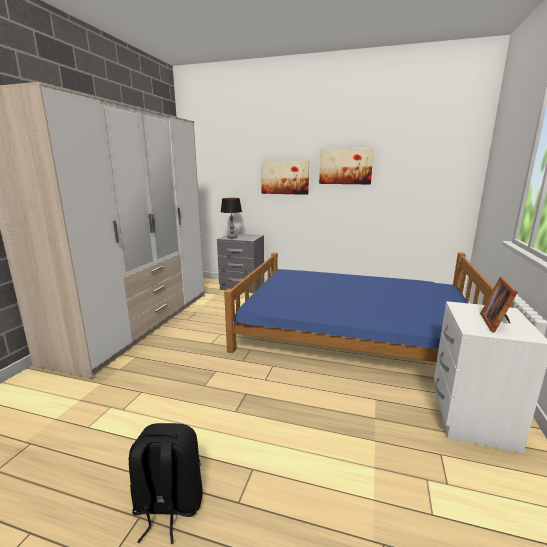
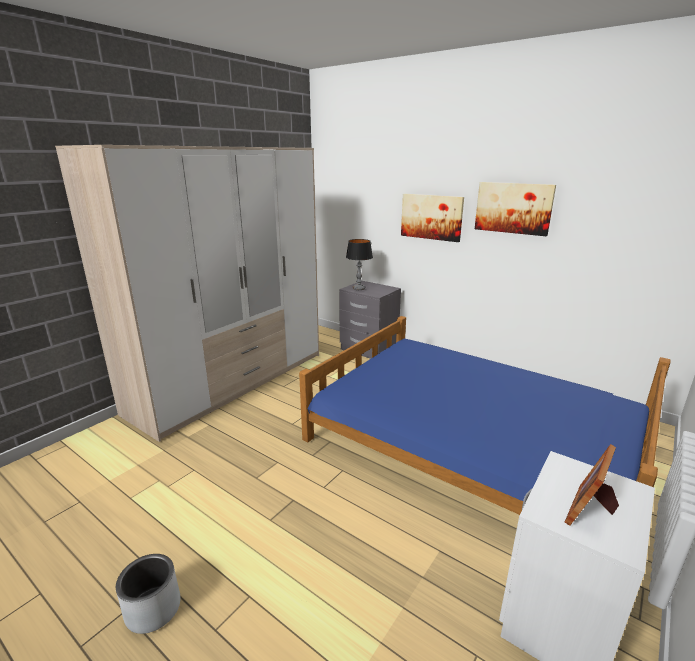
camera: 20 degrees right, 5 degrees up
(168, 506) = (152, 609): black backpack -> grey planter

